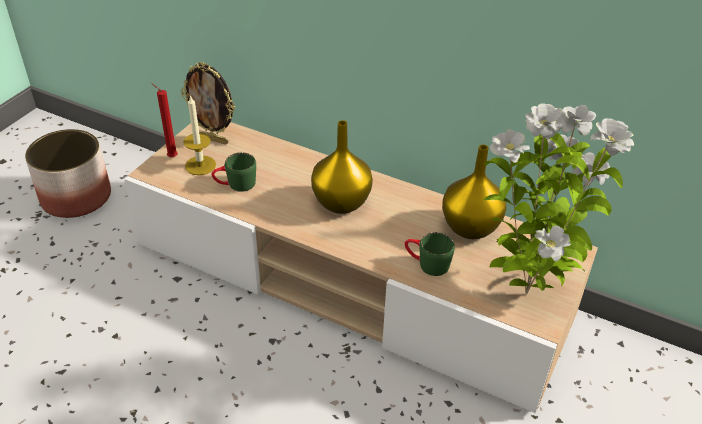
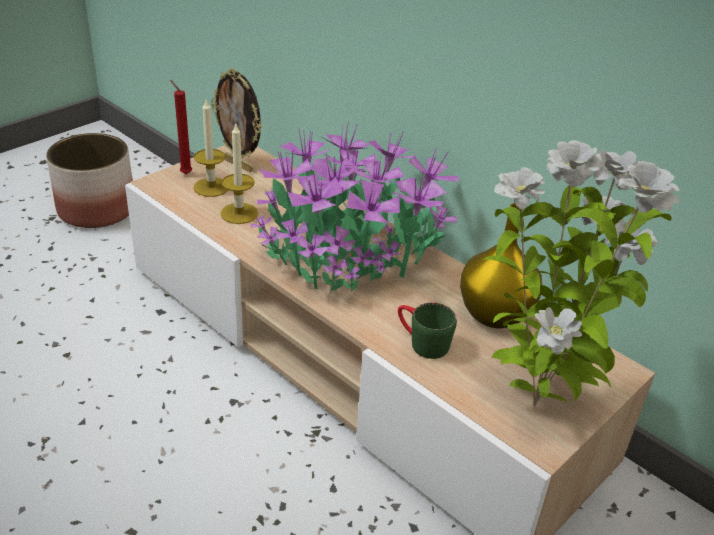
camera: 15 degrees right, 5 degrees down
(235, 185) = (239, 213): green mug -> candle
(341, 204) = (349, 256): yellow vase -> potted plant

